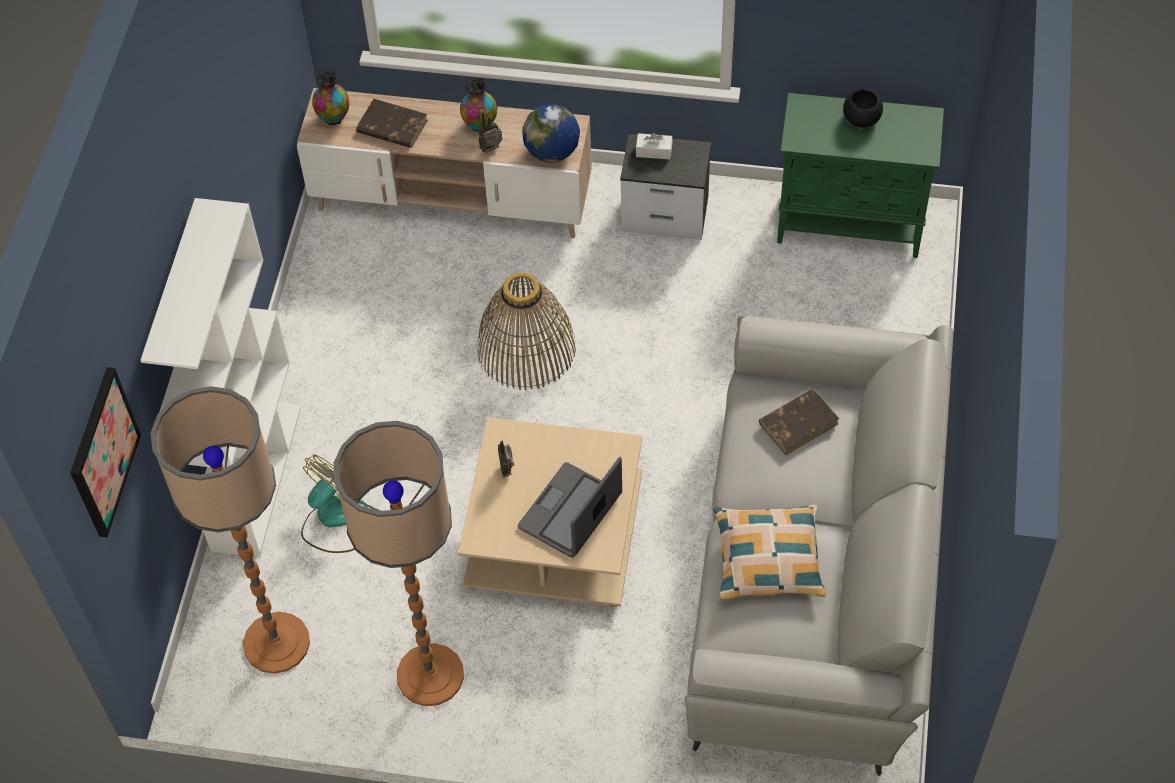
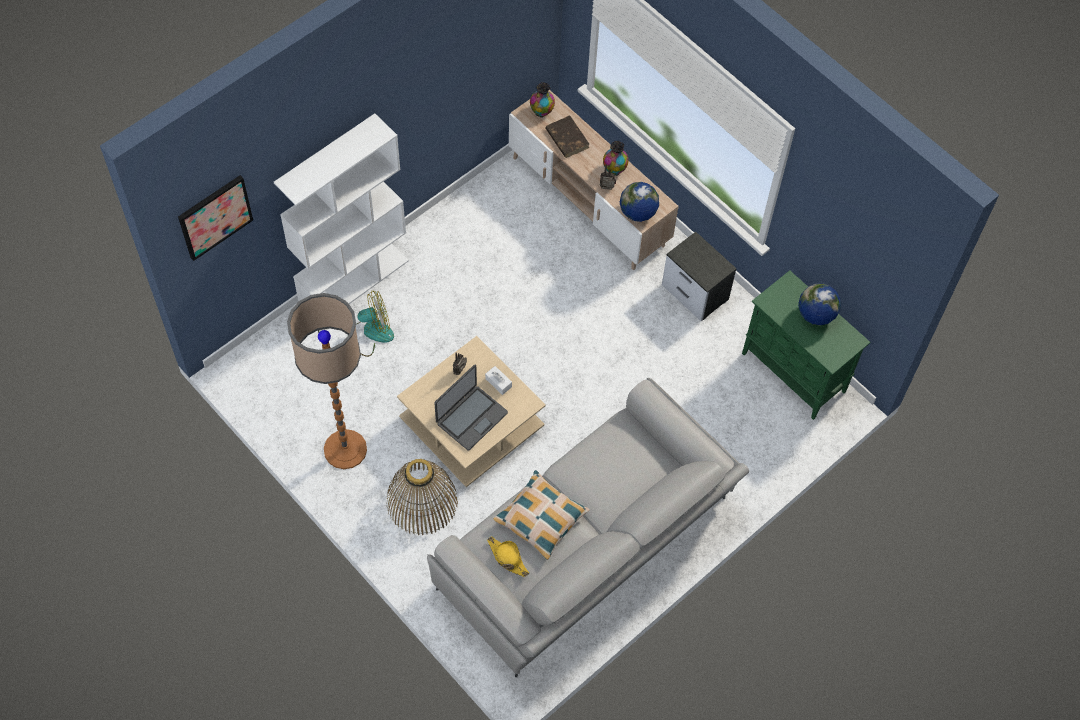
camera: 35 degrees right, 5 degrees up
(276, 643) = (288, 376): floor lamp -> none
(526, 349) = (549, 314): basket -> basket (422, 502)
(571, 512) = (471, 417): laptop -> laptop turned 150 degrees clockwise
(654, 151) = (699, 251): white tissue box -> white tissue box (498, 383)
(774, 631) = (507, 558): none -> yellow hat
(799, 423) = (627, 460): brown book -> none
(861, 119) = (816, 315): black bowl -> globe

